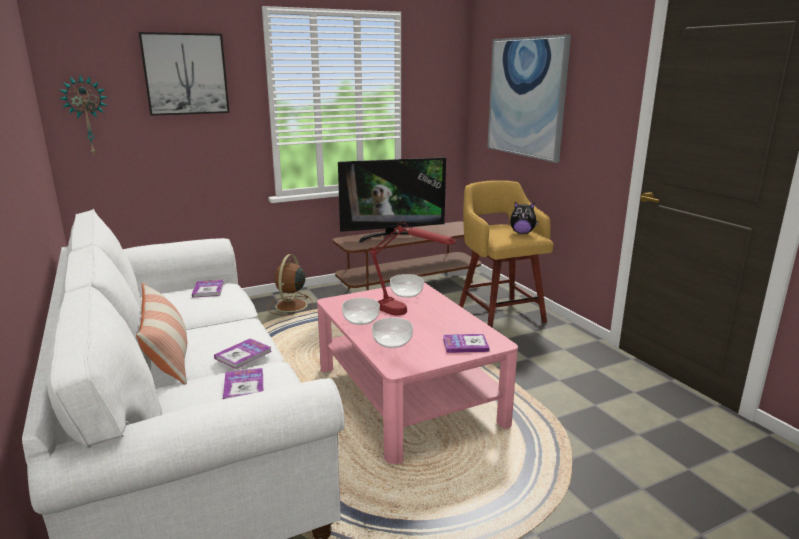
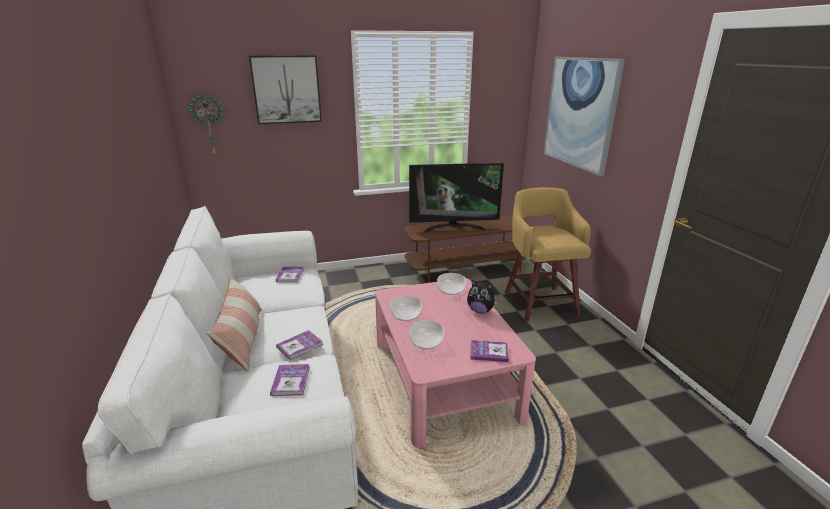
camera: 10 degrees right, 5 degrees up
(290, 306) = (366, 281): brown fan -> none
(408, 315) = (446, 314): red table lamp -> none
(522, 233) = (563, 238): plush toy -> plush toy (480, 311)

